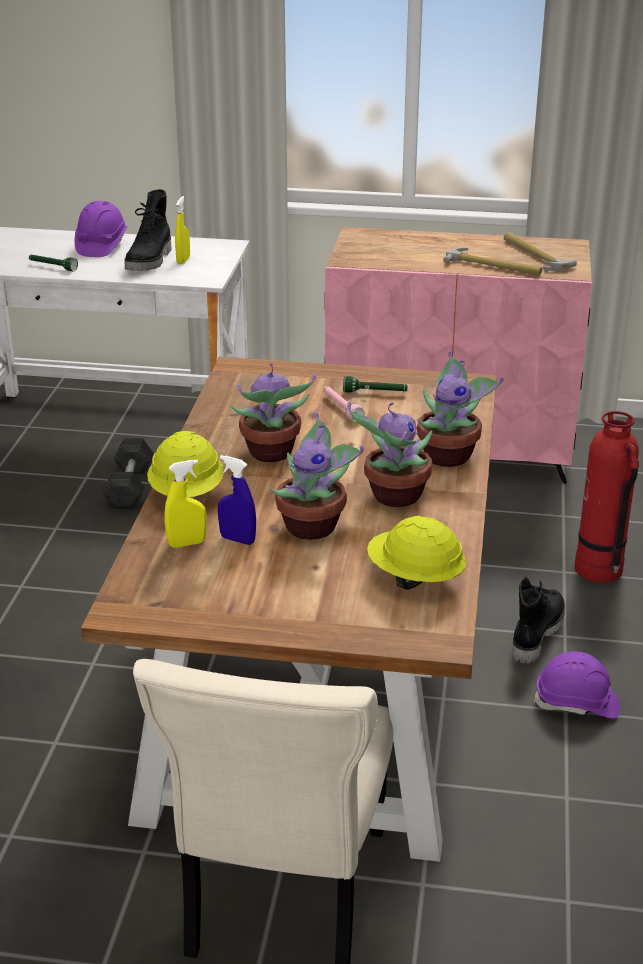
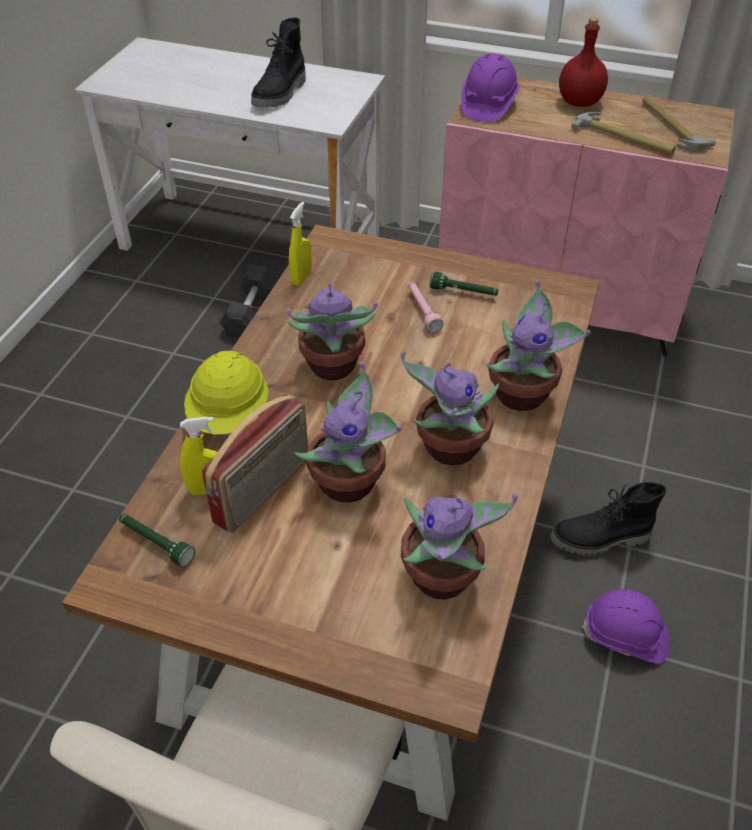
camera: 10 degrees right, 15 degrees up
(52, 267) = (185, 94): green flashlight -> green flashlight (156, 543)
(101, 246) = (239, 71): purple hard hat -> purple hard hat (488, 105)
(183, 260) = (313, 96): yellow spray bottle -> yellow spray bottle (301, 278)
(237, 540) = (264, 491): blue spray bottle -> radio
(415, 578) = (442, 579): yellow hard hat -> potted plant
(446, 243) = (580, 102): none -> red bottle
(535, 633) = (600, 540): black boot -> black boot turned 135 degrees counterclockwise
(598, 569) = (679, 467): fire extinguisher -> none

